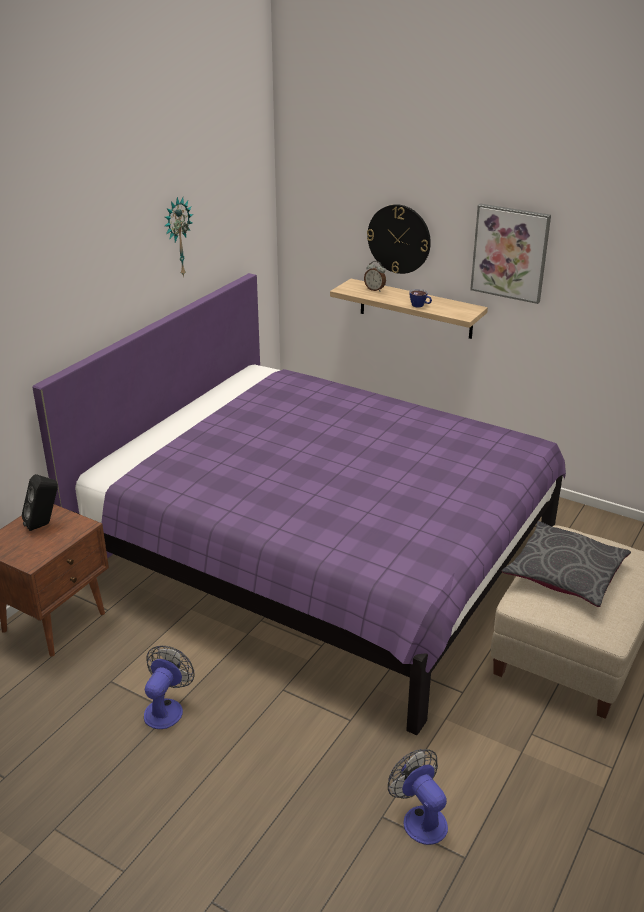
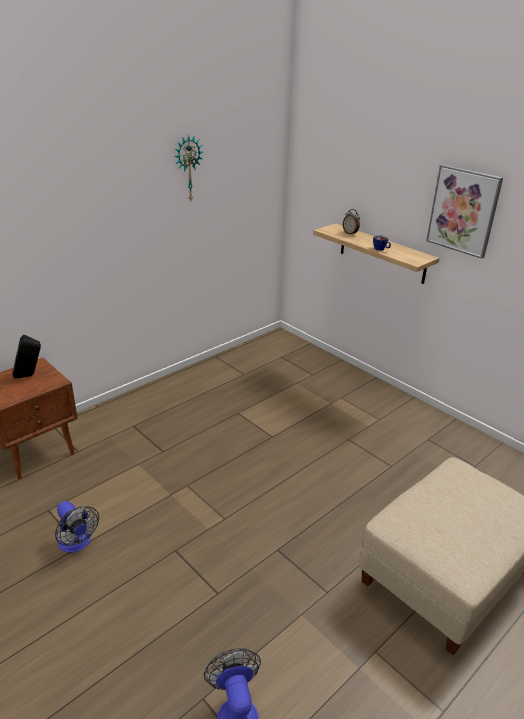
camera: 15 degrees right, 0 degrees up
(166, 708) = (77, 543): fan -> fan turned 105 degrees clockwise
(320, 556) = (258, 442): purple bed -> none
(399, 239) = (375, 192): wall clock -> none
(564, 573) = (442, 506): grey pillow -> none

